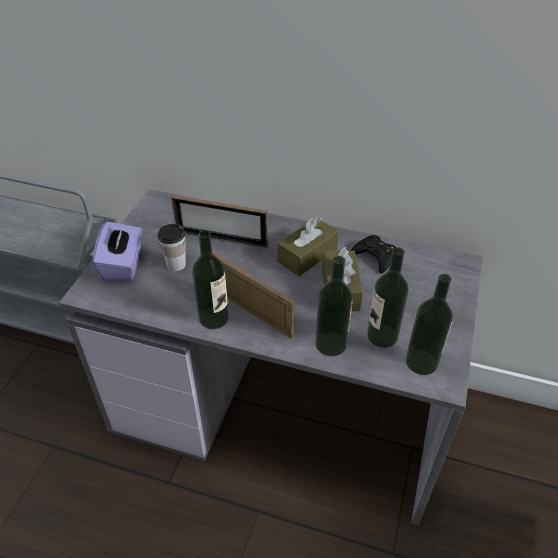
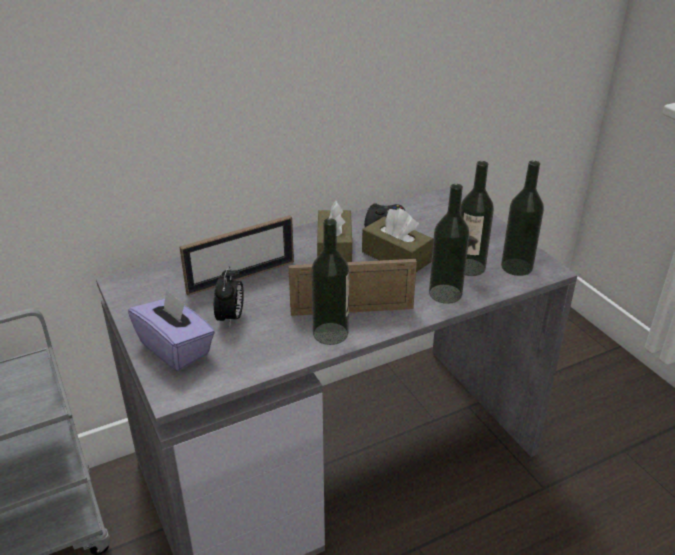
camera: 45 degrees left, 10 degrees down
(176, 265) = (231, 318): cup -> alarm clock

